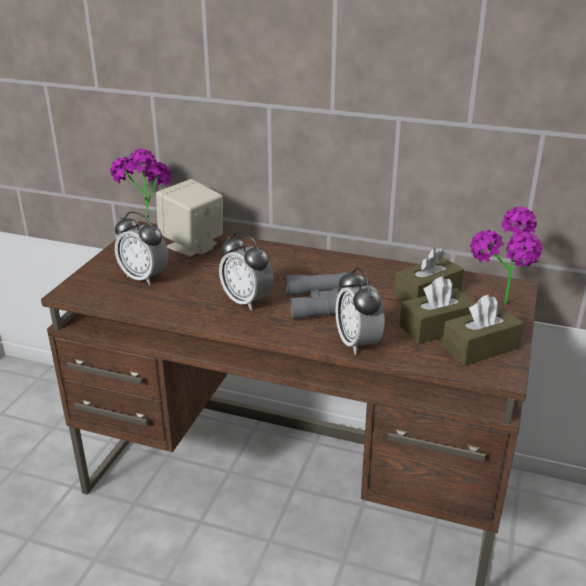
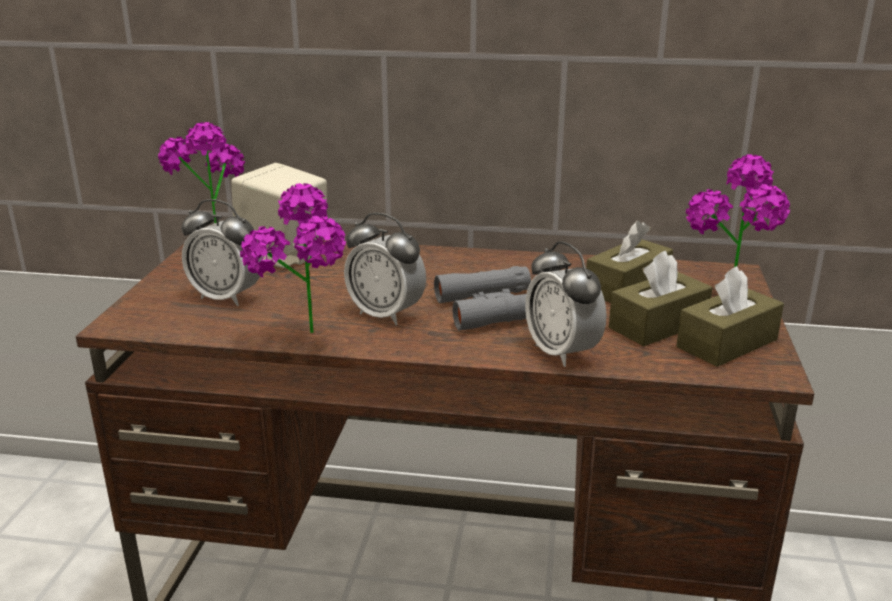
camera: 10 degrees left, 5 degrees down
(186, 317) = (306, 341): none -> potted plant

